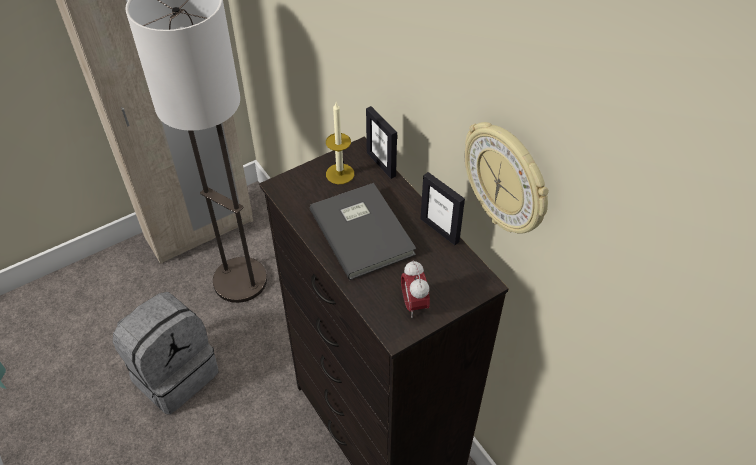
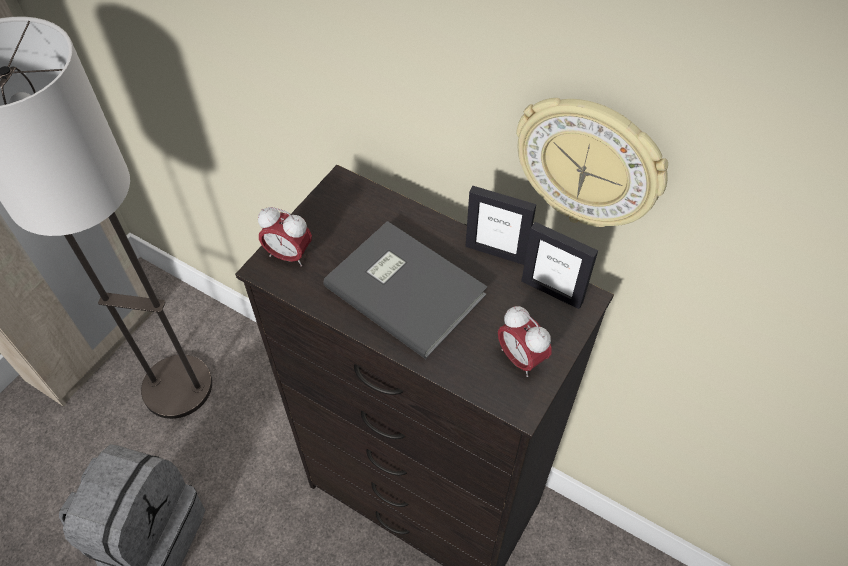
camera: 25 degrees left, 5 degrees up
(299, 183) = (289, 255): none -> alarm clock
(340, 174) = (334, 224): candle -> none
(381, 164) = (378, 193): picture frame -> picture frame (552, 291)

